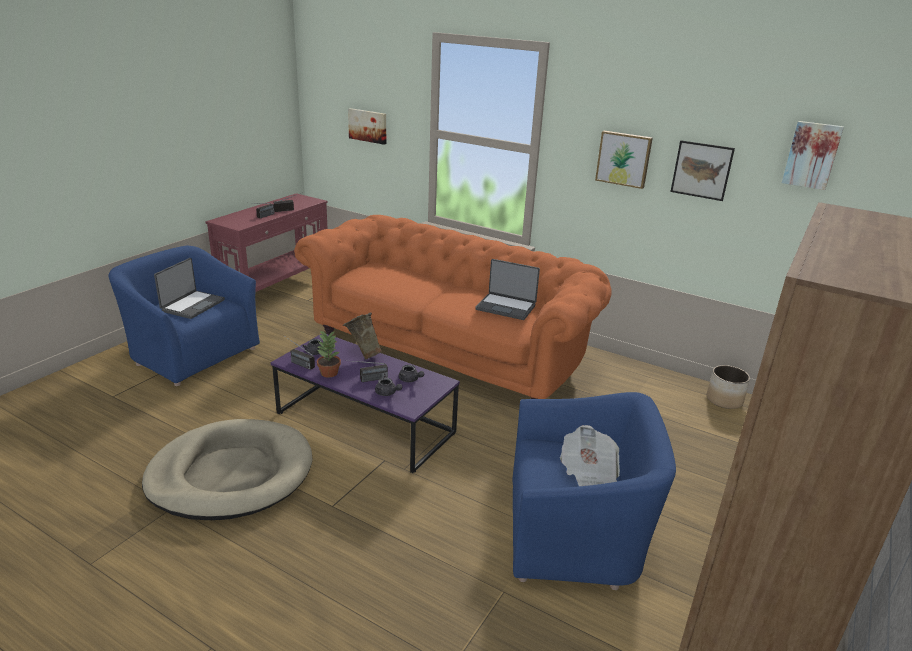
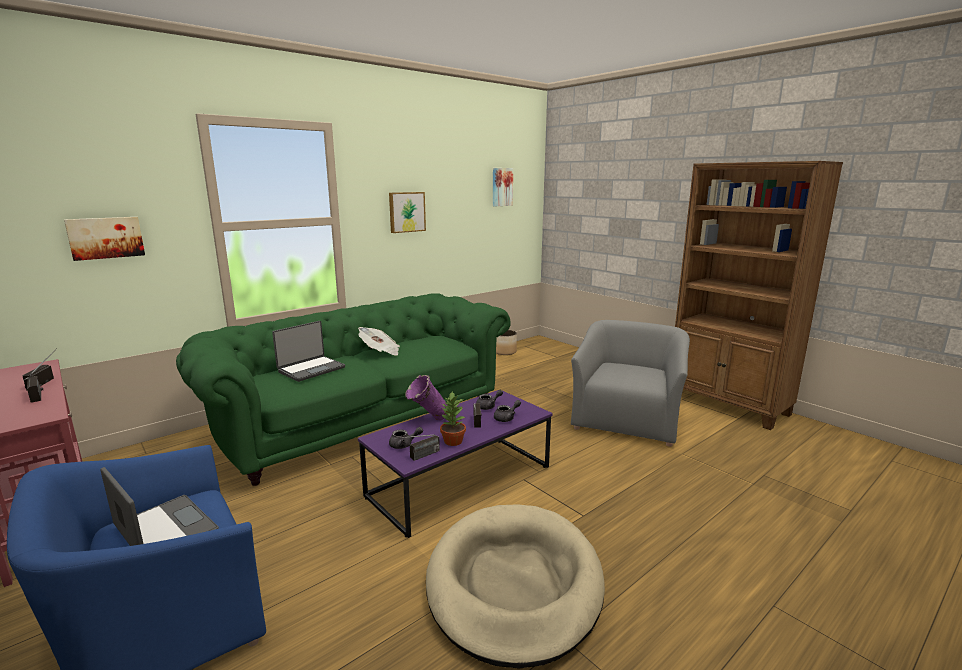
camera: 70 degrees left, 10 degrees down
(363, 355) = (427, 421): beige vase -> purple vase
(451, 348) = (360, 420): orange sofa -> green sofa
(506, 307) = (424, 342): laptop -> laptop (311, 369)
(574, 534) = (626, 420): blue armchair -> grey armchair
(588, 474) = (634, 370): newspaper -> newspaper (380, 352)
(701, 170) = (453, 209): picture -> none

